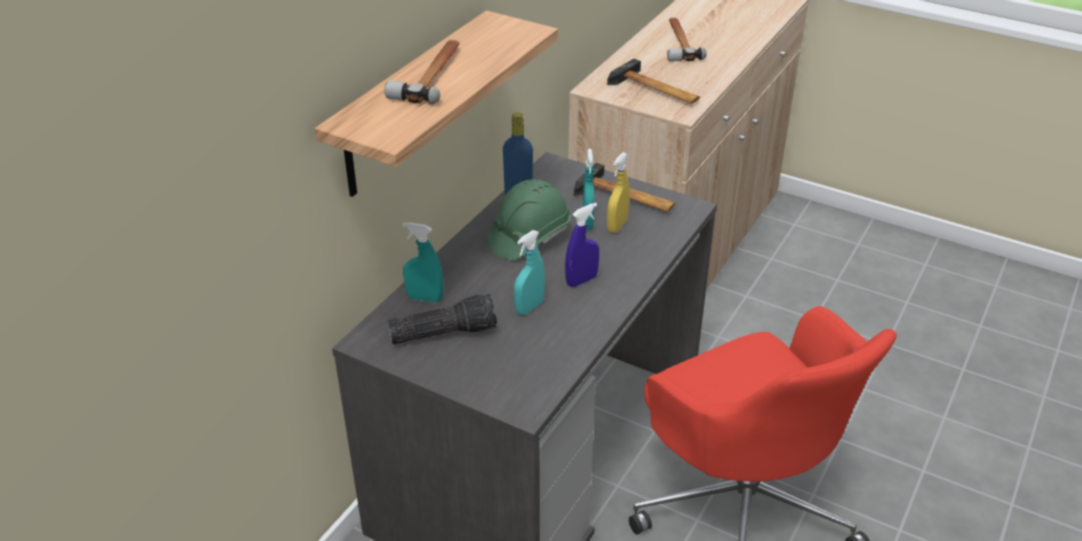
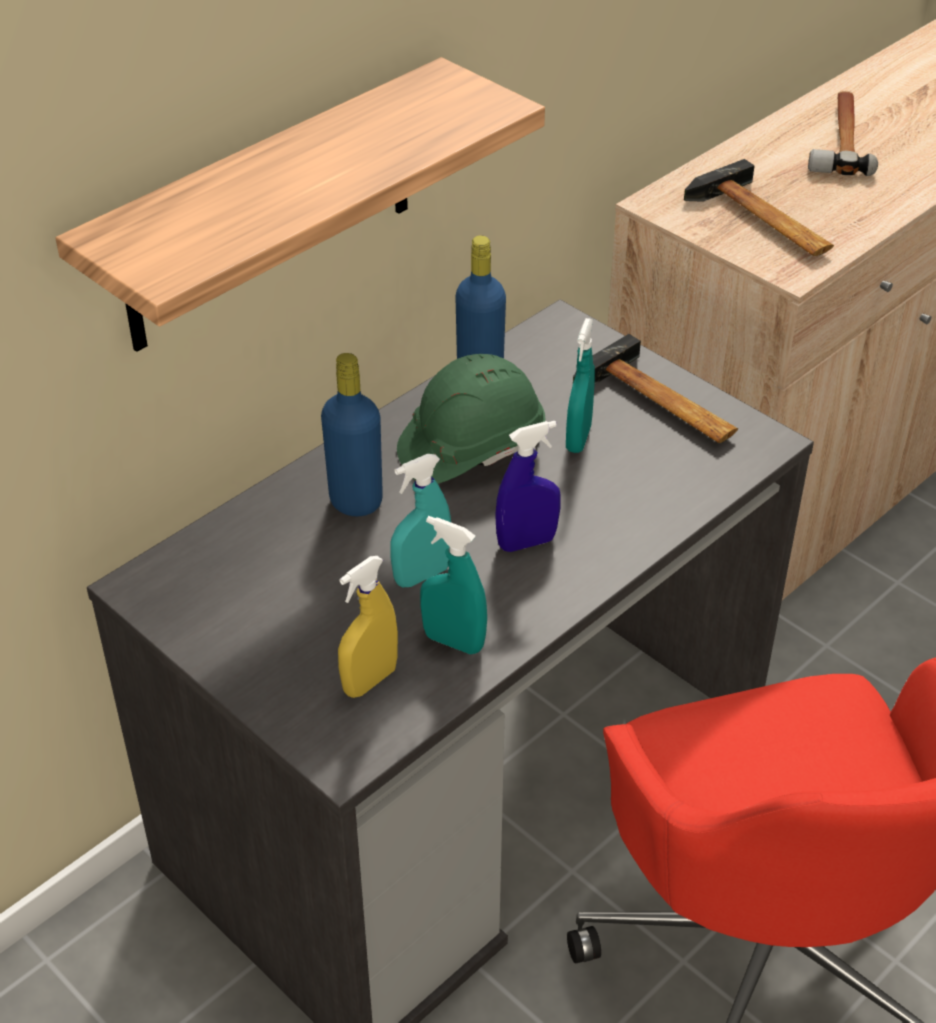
camera: 15 degrees right, 5 degrees up
(424, 298) = (262, 527): turquoise spray bottle -> turquoise spray bottle (453, 641)
(432, 75) = (289, 167): hammer -> none
(444, 332) = (268, 592): flashlight -> none
(474, 275) = (356, 501): none -> blue bottle
(617, 226) = (625, 453): yellow spray bottle -> yellow spray bottle (370, 681)

